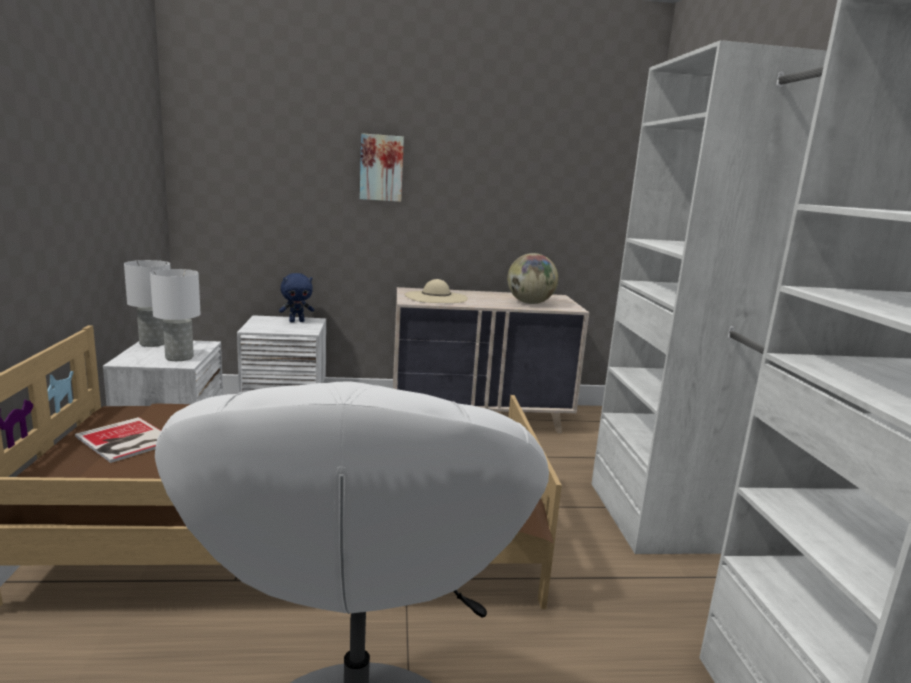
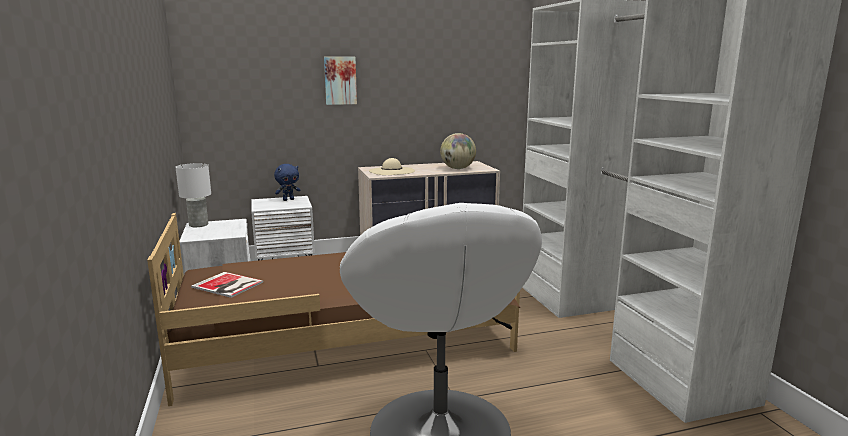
camera: 10 degrees left, 0 degrees up
(178, 357) = (227, 231): white table lamp -> none

